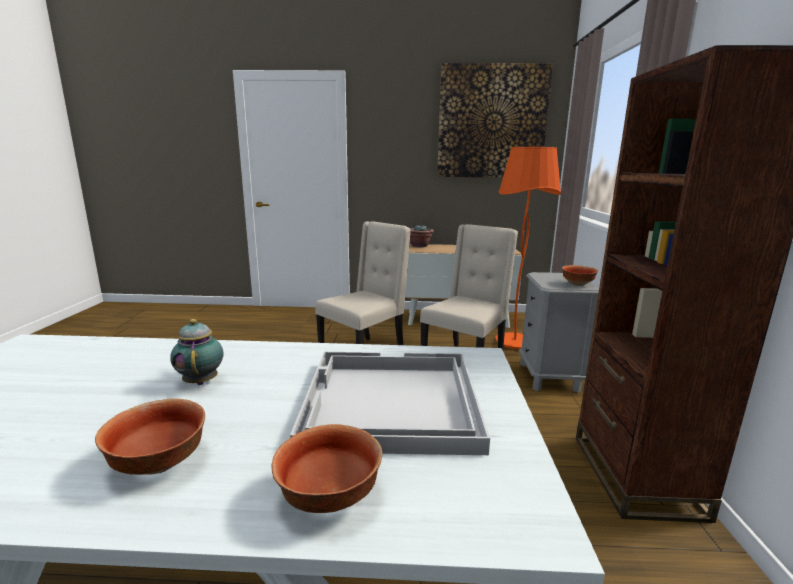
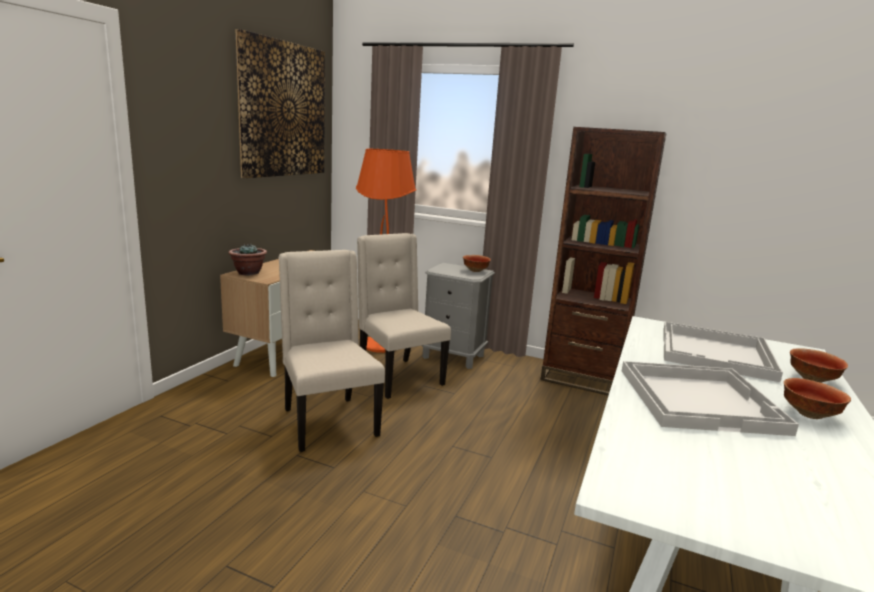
camera: 70 degrees left, 0 degrees up
(201, 381) = (700, 399): teapot -> white tray

